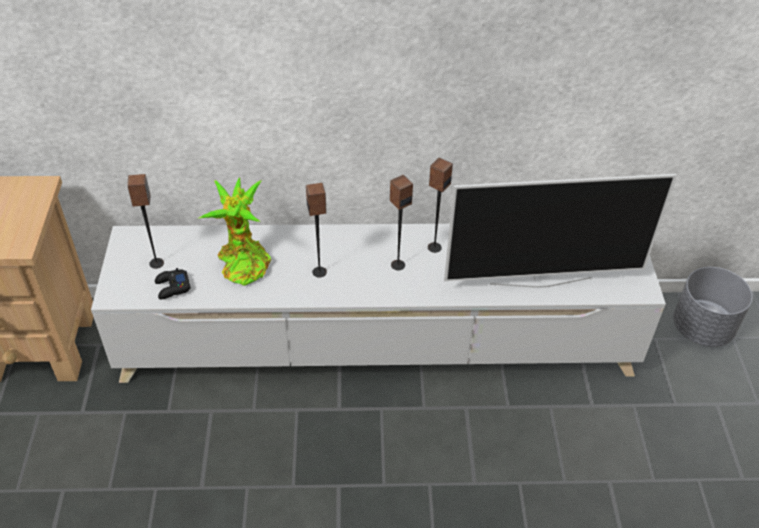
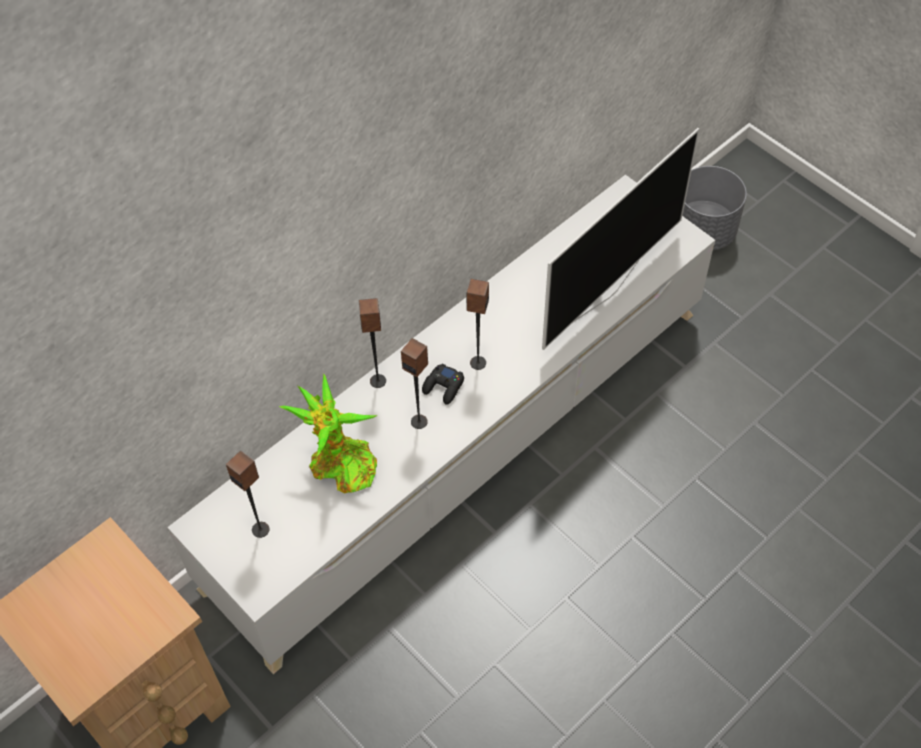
camera: 40 degrees left, 10 degrees up
(172, 287) = (305, 540): black game controller -> black game controller (443, 387)
(434, 247) = (489, 322): speaker -> speaker (377, 381)

